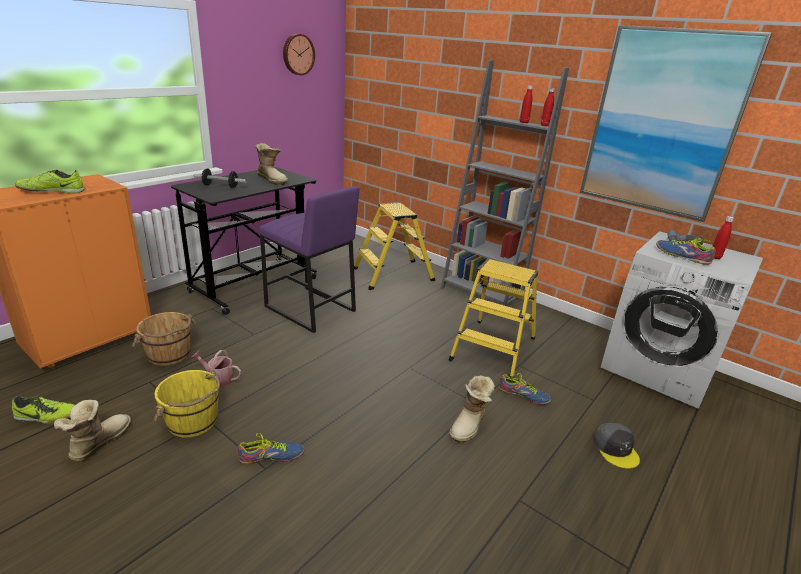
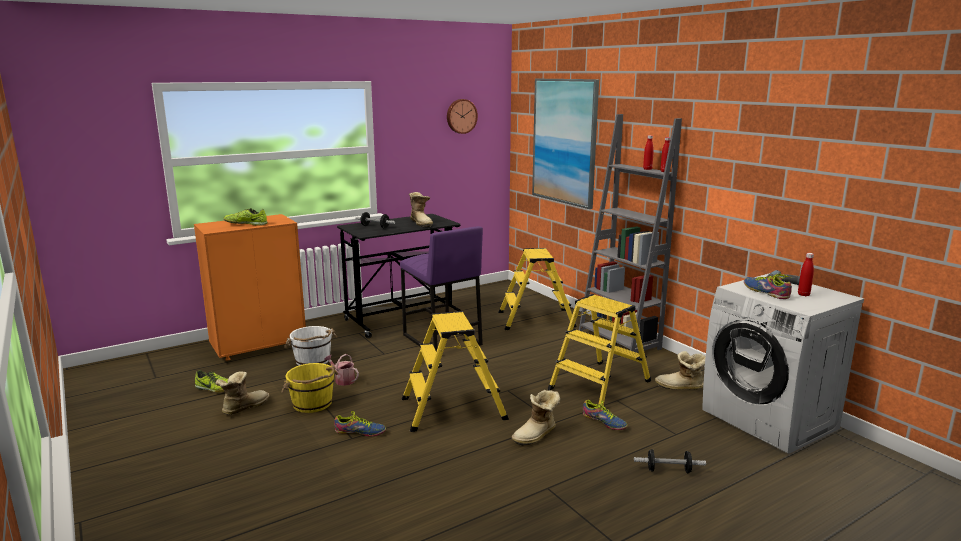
camera: 20 degrees right, 10 degrees down
(169, 354) = (313, 361): brown bucket -> white bucket
(365, 402) = (453, 408): none -> yellow step ladder
(564, 342) = (680, 387): none -> boot
(615, 449) = (668, 470): grey cap -> dumbbell
(663, 123) = (763, 166): picture -> picture (564, 141)

